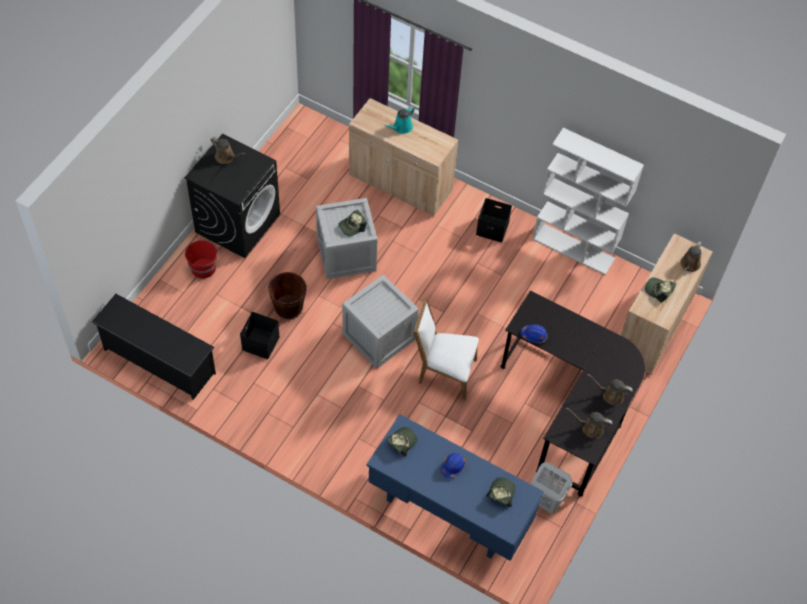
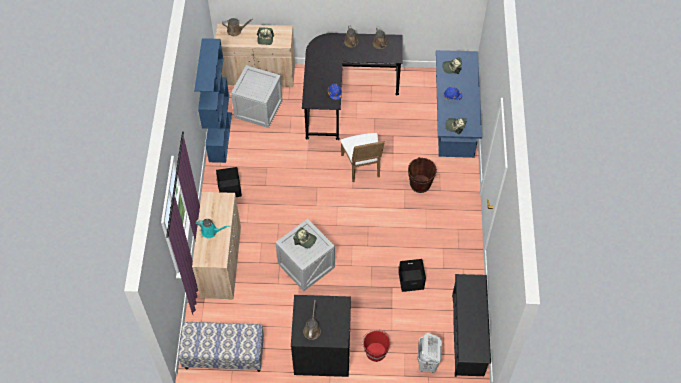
camera: 115 degrees left, 0 degrees up
(288, 307) = (372, 278): brown bucket -> brown bucket (420, 184)
(292, 144) = (224, 355): none -> bench
(379, 337) = (360, 214): crate -> crate (259, 109)
(545, 501) = (413, 84): white laundry basket -> white laundry basket (427, 363)
(574, 249) = (220, 137): white bookcase -> blue bookcase

